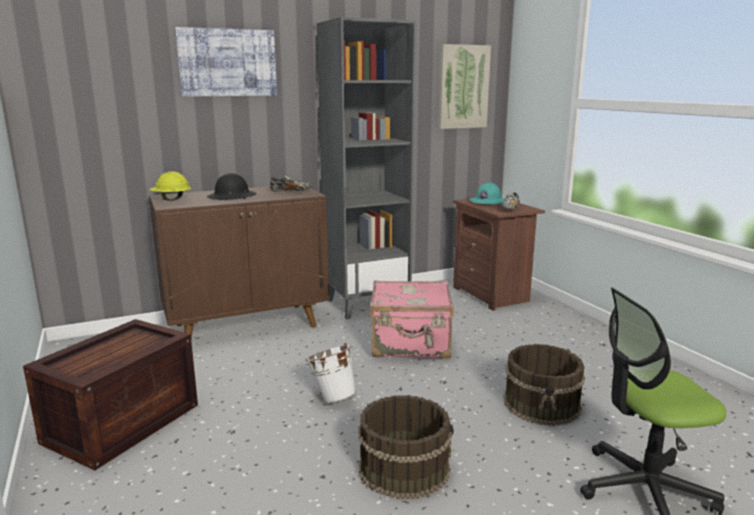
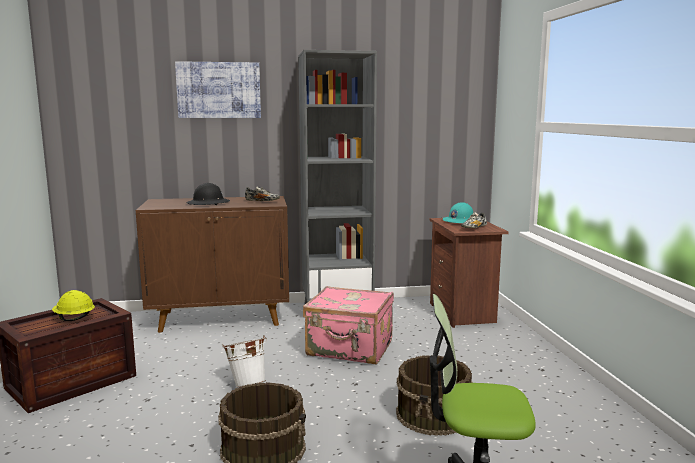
camera: 15 degrees right, 5 degrees down
(171, 199) = (158, 203): yellow hard hat -> yellow hard hat (74, 319)
(463, 87) = (445, 111): picture -> none

